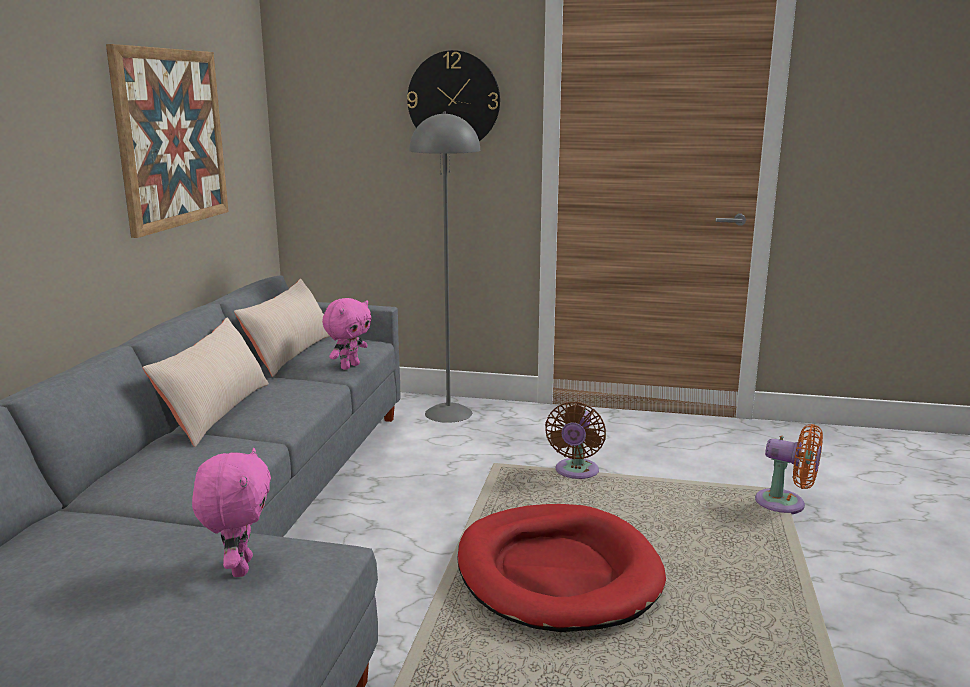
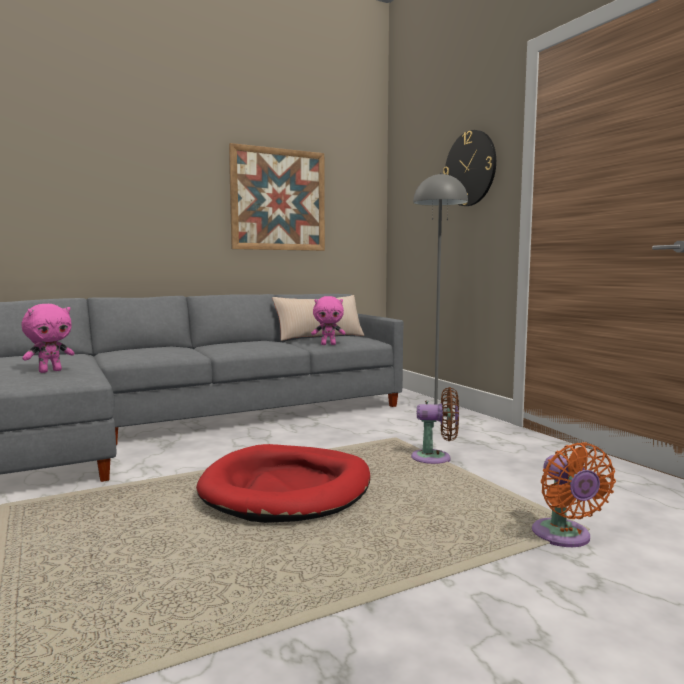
camera: 50 degrees right, 10 degrees down
(216, 411) = (218, 343): beige pillow -> none
(576, 472) = (435, 458): brown fan -> brown fan turned 150 degrees counterclockwise

